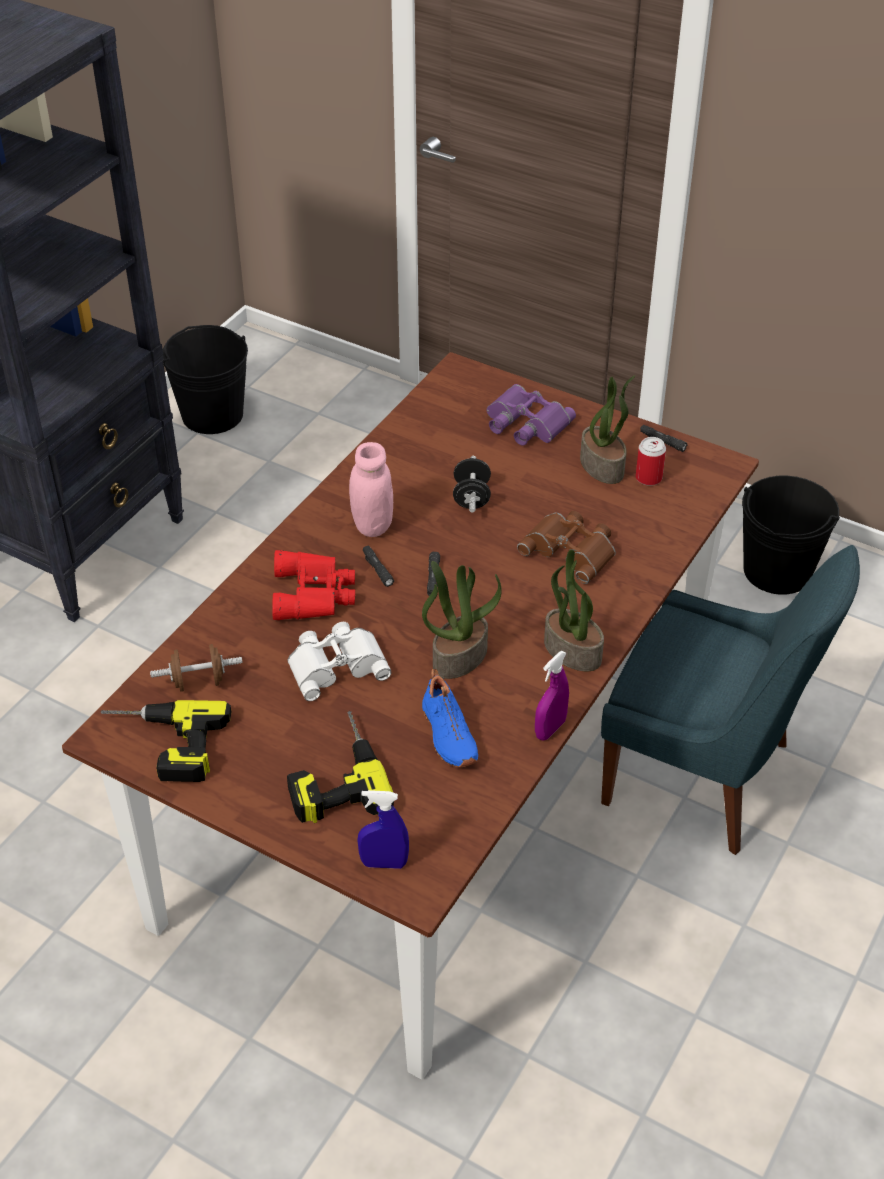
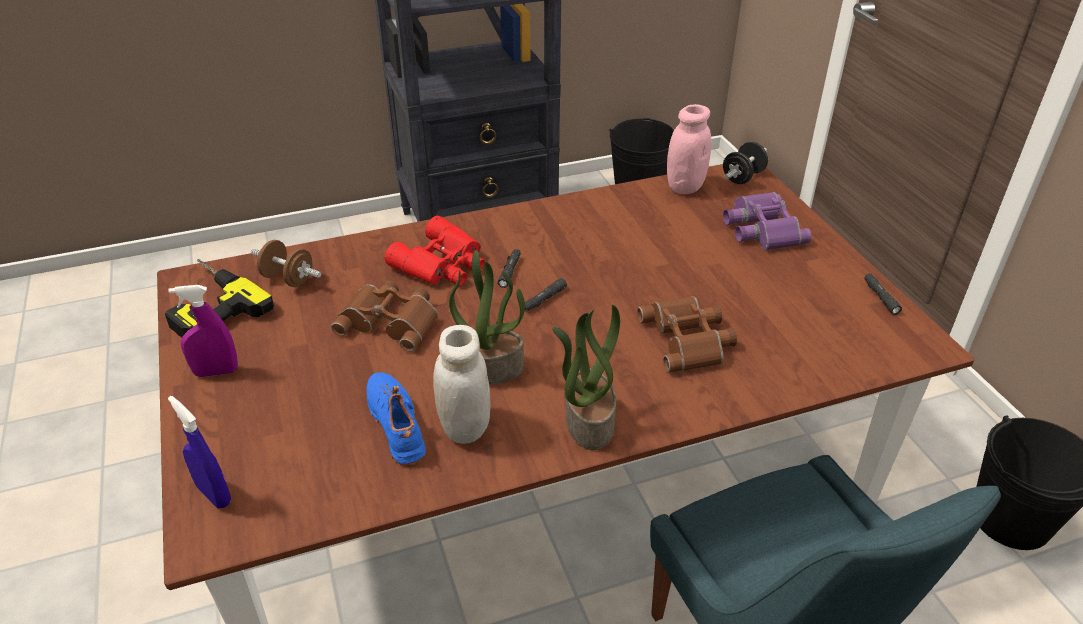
camera: 40 degrees right, 5 degrees down
(333, 774) = (278, 399): power drill -> none
(336, 664) = (391, 320): white binoculars -> brown binoculars
(372, 525) = (545, 241): pink jar -> pink jar (685, 186)
(447, 735) = (398, 424): blue shoe -> blue shoe turned 135 degrees clockwise
(471, 497) = (649, 259): black dumbbell -> black dumbbell (743, 177)
(495, 707) = (465, 427): none -> white jar
(550, 729) = (487, 475): purple spray bottle -> purple spray bottle (216, 372)
(603, 466) = (797, 290): potted plant -> none
(648, 478) = (832, 319): can -> none

